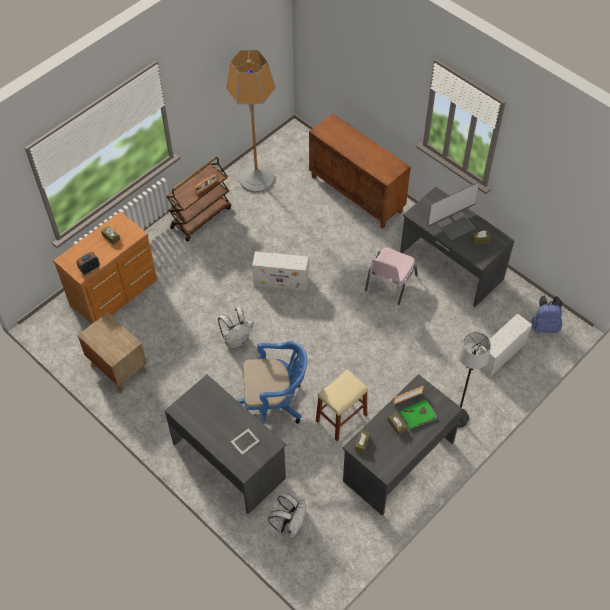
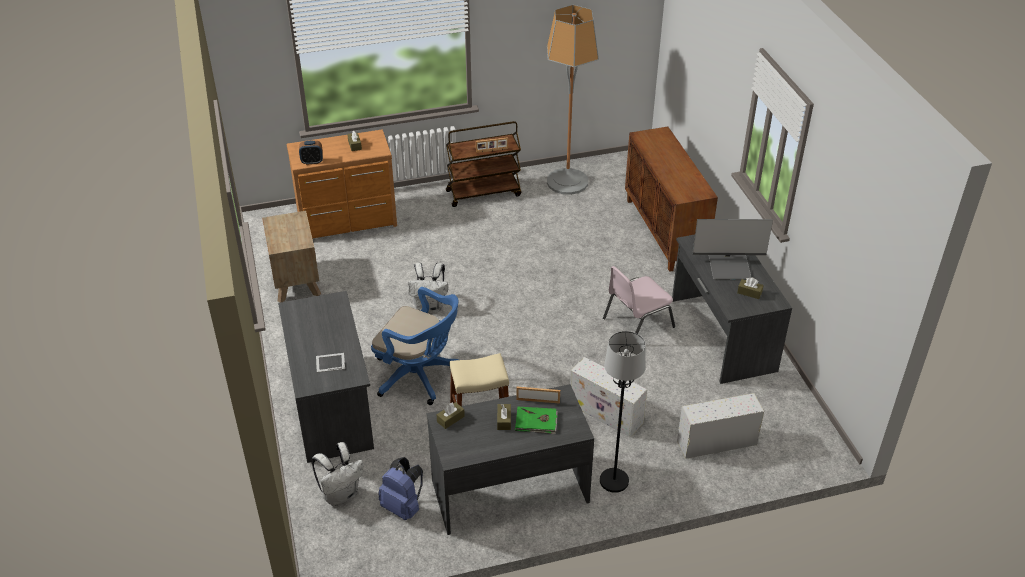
camera: 30 degrees right, 15 degrees down
(282, 281) = (520, 275): white storage box -> white storage box (606, 414)
(544, 326) = (795, 437): blue backpack -> blue backpack (403, 506)

